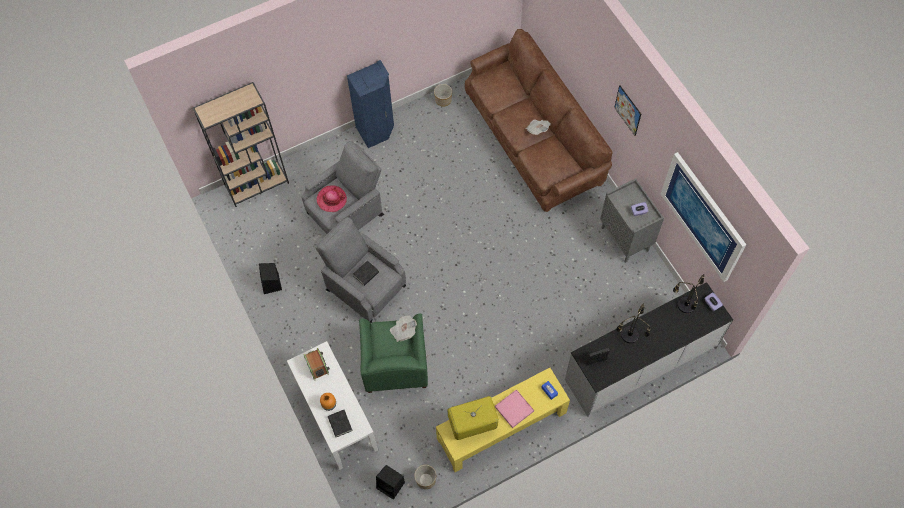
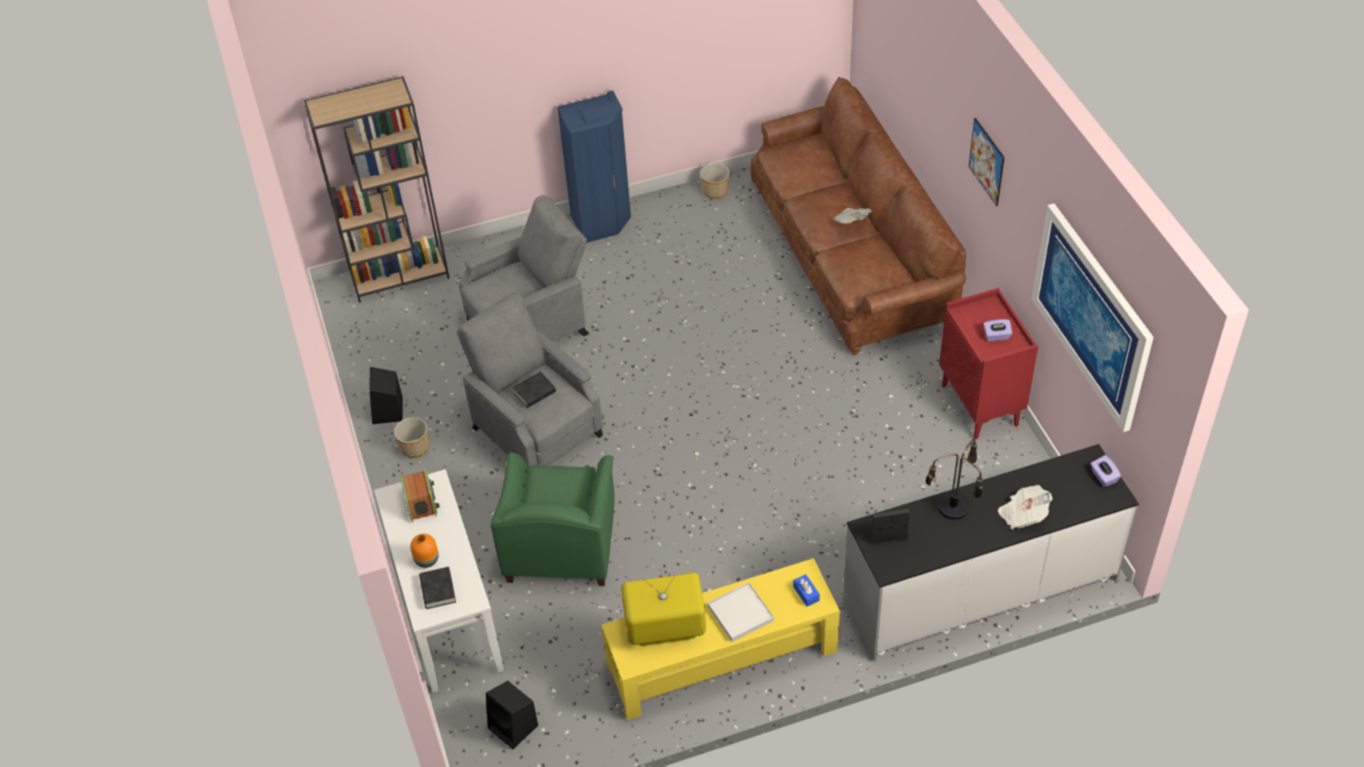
camera: 10 degrees right, 15 degrees down
(331, 199) = (504, 287): hat -> none
(403, 331) = (578, 481): newspaper -> newspaper (1023, 515)
(425, 480) = (575, 726): planter -> planter (414, 448)
(514, 409) = (740, 614): pink tray -> white tray
(625, 239) = (980, 405): grey cabinet -> red cabinet
(685, 304) = (1057, 473): table lamp -> none

